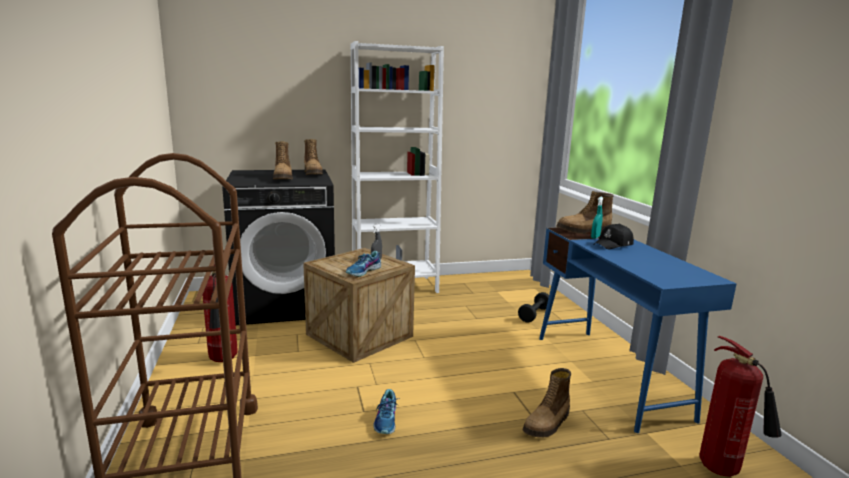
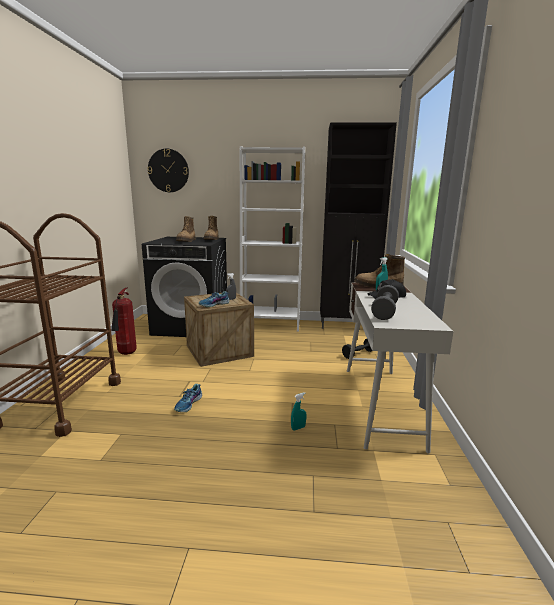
camera: 20 degrees right, 0 degrees up
(233, 70) = (168, 170): none -> wall clock
(491, 278) = (347, 326): none -> black cabinet
(547, 423) = (298, 428): boot -> turquoise spray bottle
(609, 375) = (380, 404): blue desk -> white desk
(642, 266) = (384, 312): none -> grey dumbbell
(724, 471) = (416, 493): fire extinguisher -> none

